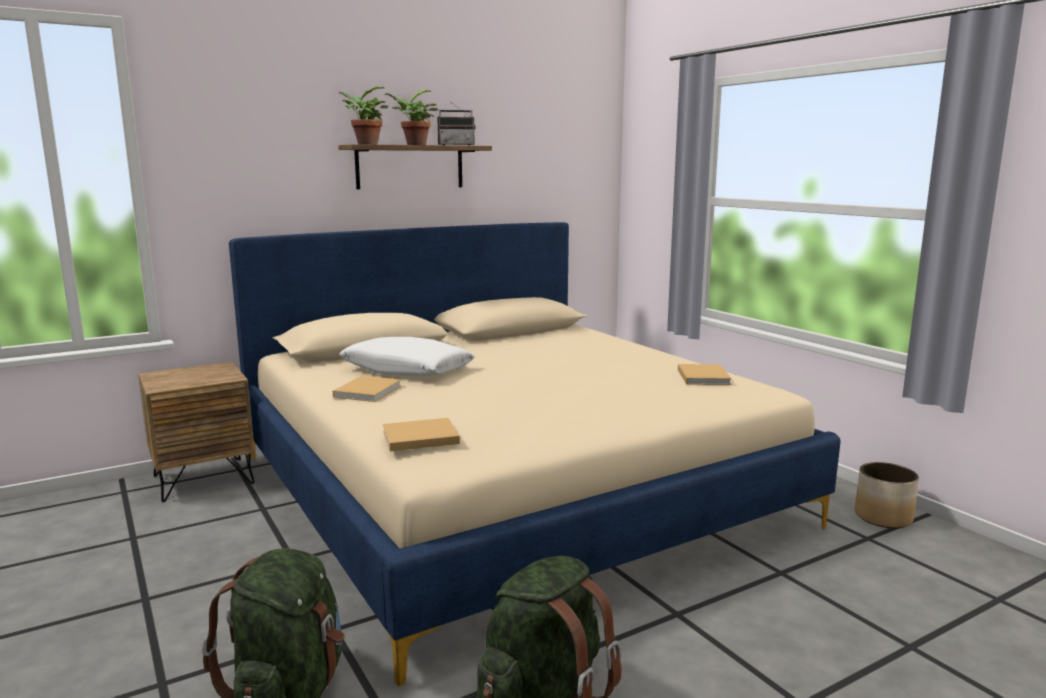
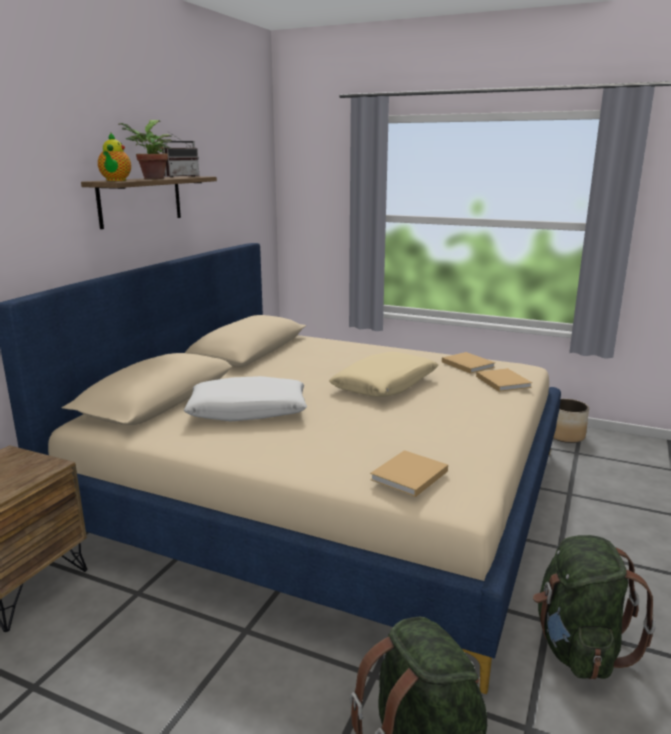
camera: 35 degrees left, 5 degrees up
(364, 144) = (115, 180): potted plant -> teapot
(369, 391) = (260, 442): beige book -> beige book (502, 381)
(569, 376) = (385, 385): none -> beige pillow

